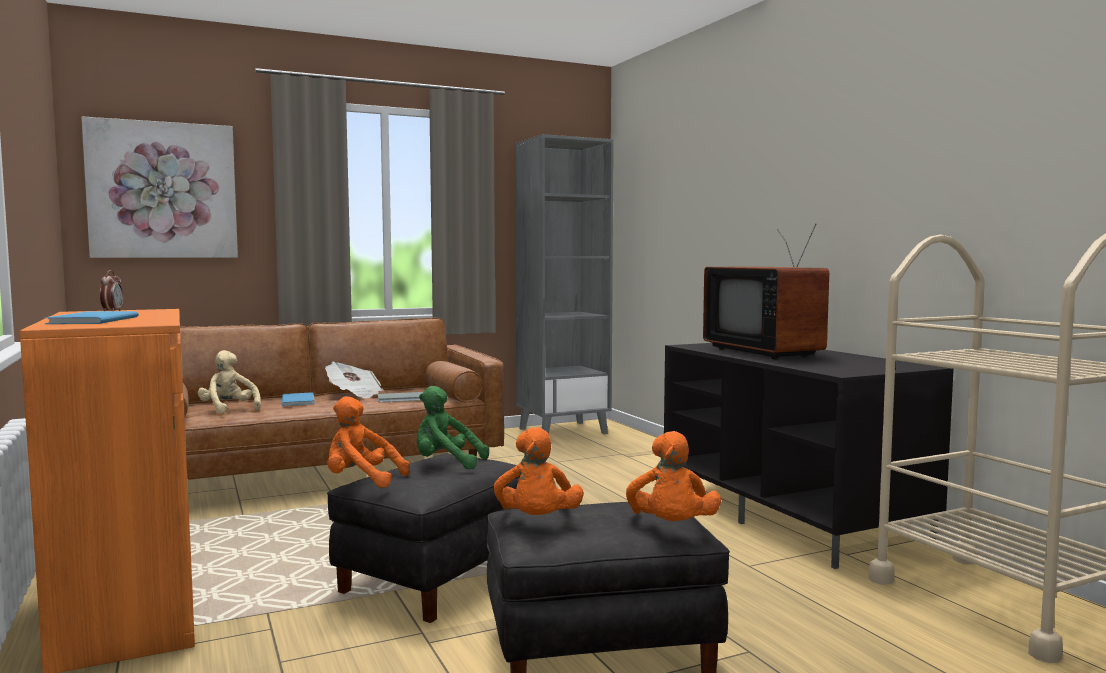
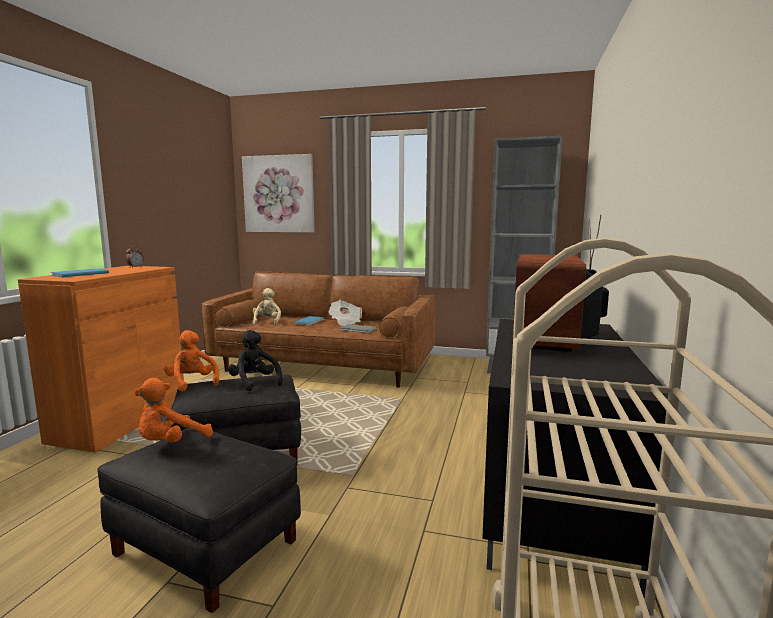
camera: 40 degrees right, 5 degrees up
(446, 464) = (254, 383): green plush toy -> black plush toy
(671, 528) = (209, 481): orange plush toy -> none

